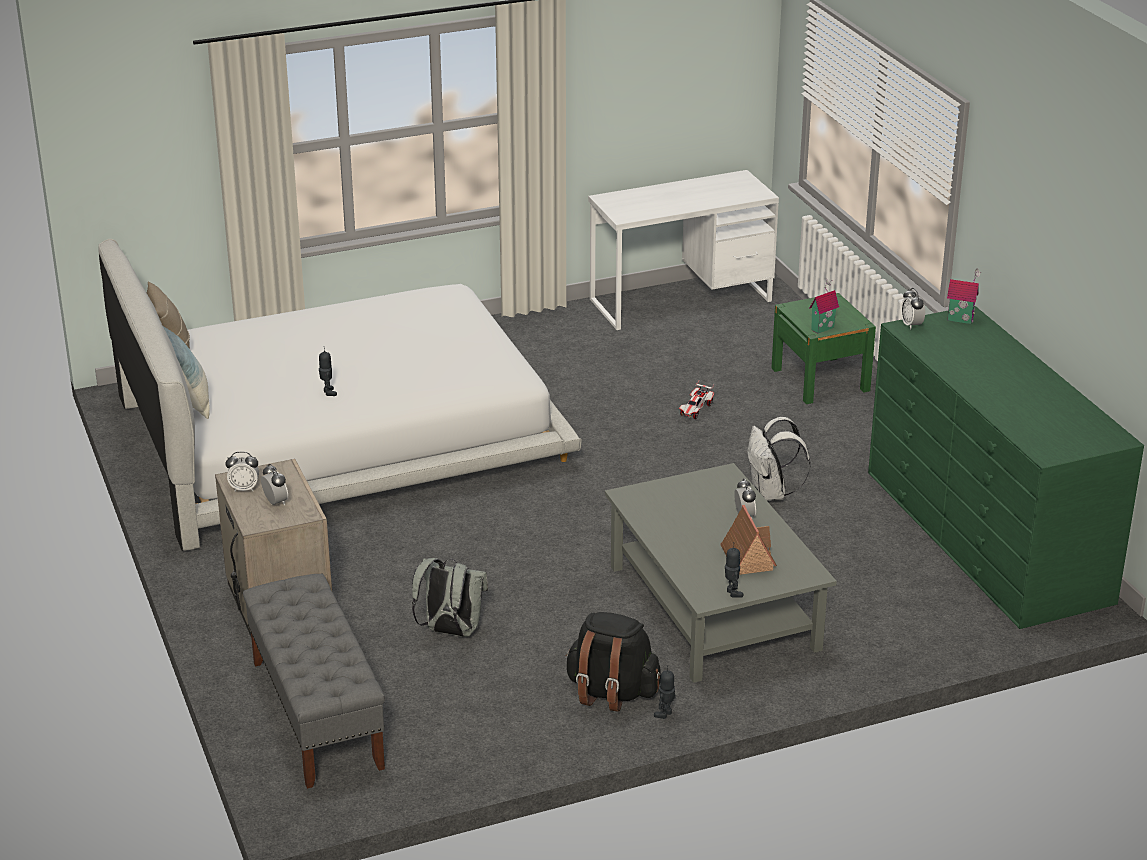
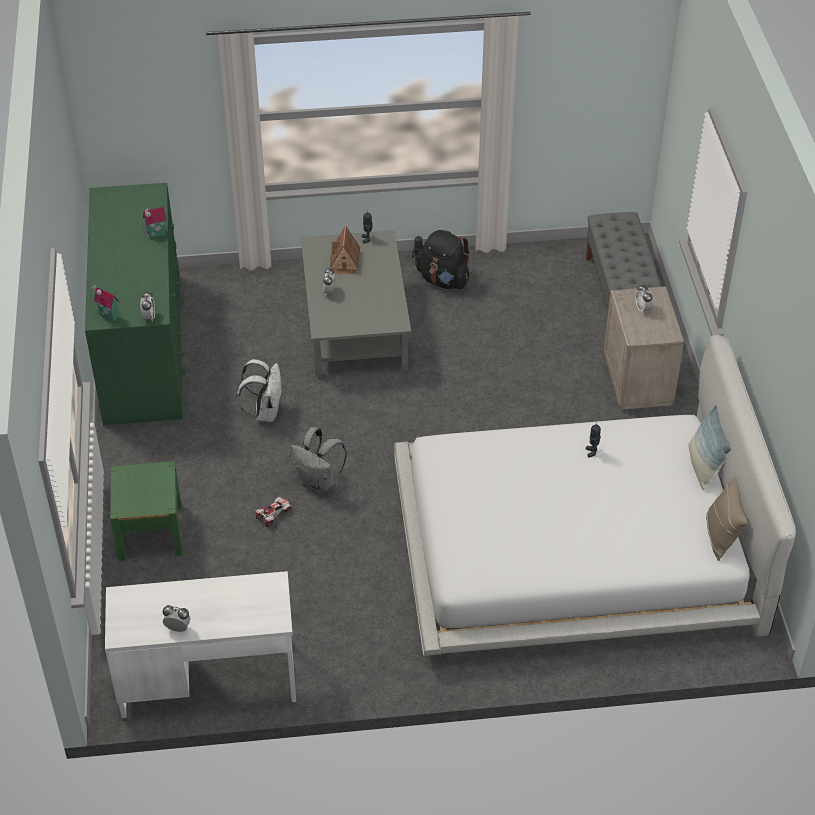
camera: 165 degrees left, 15 degrees up
(244, 488) = (663, 324): alarm clock -> alarm clock (178, 628)
(450, 631) = (528, 339): grey backpack -> grey backpack (319, 482)
(821, 328) = (156, 472): toy house -> toy house (157, 234)

